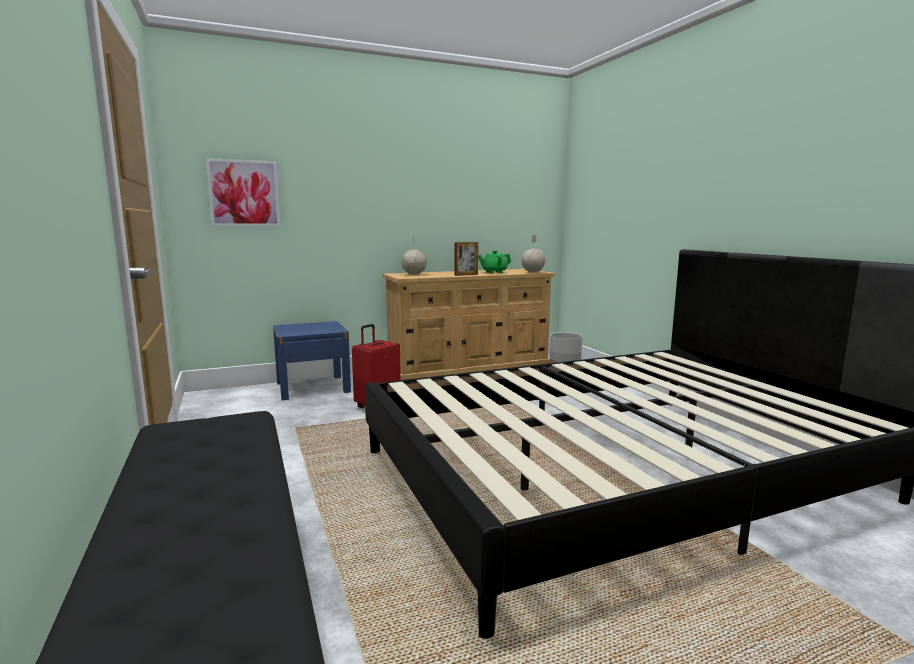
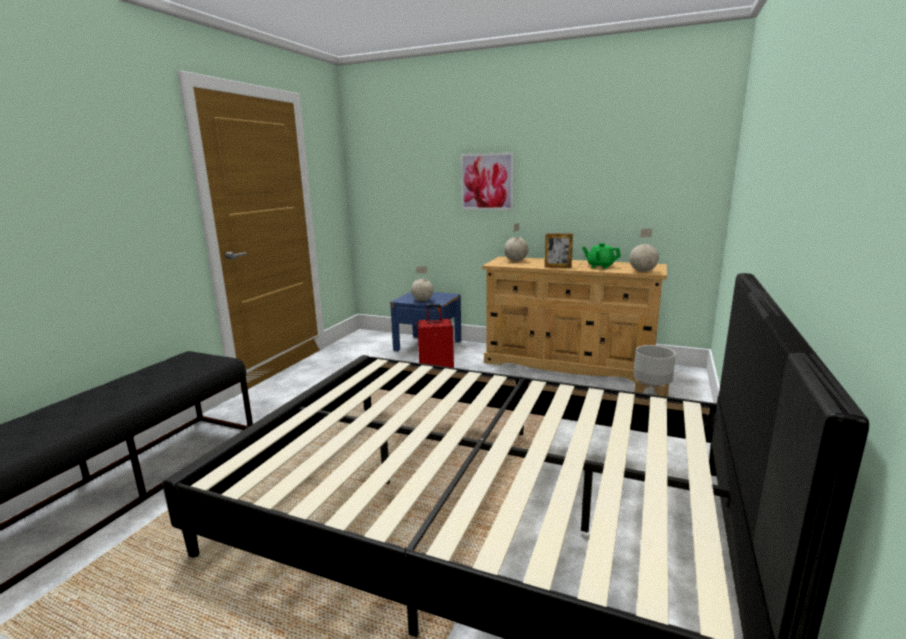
camera: 45 degrees right, 5 degrees up
(244, 193) = (395, 185): picture -> picture (487, 182)
(313, 330) = (422, 300): none -> globe

